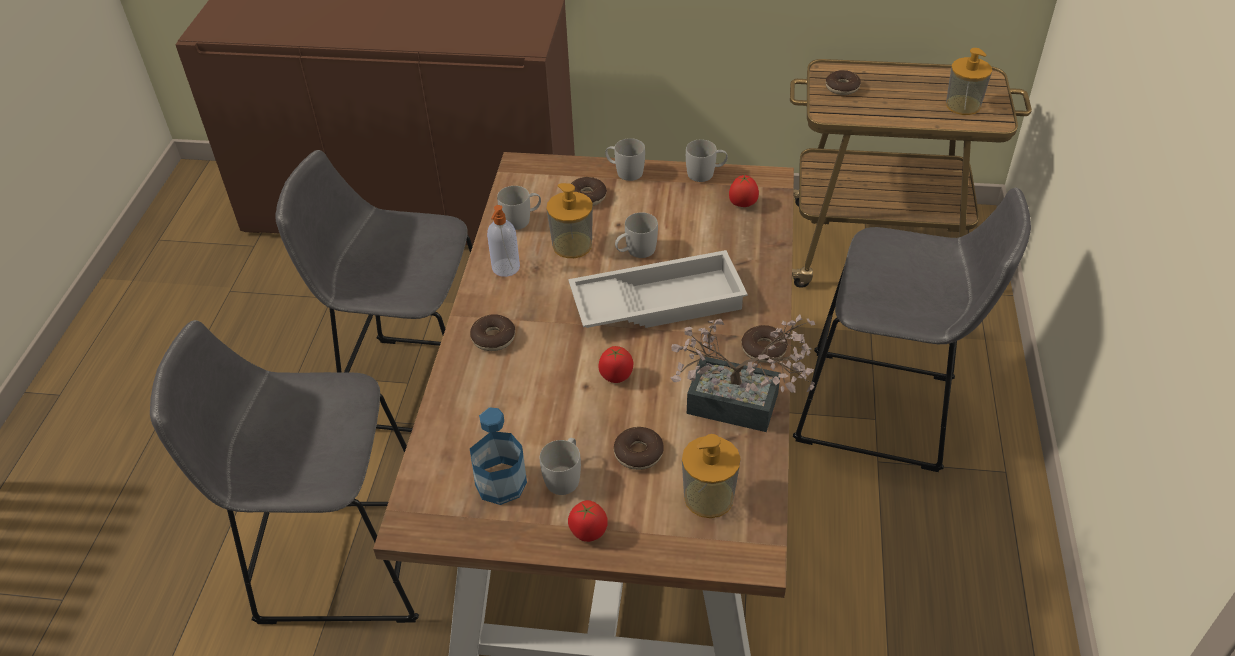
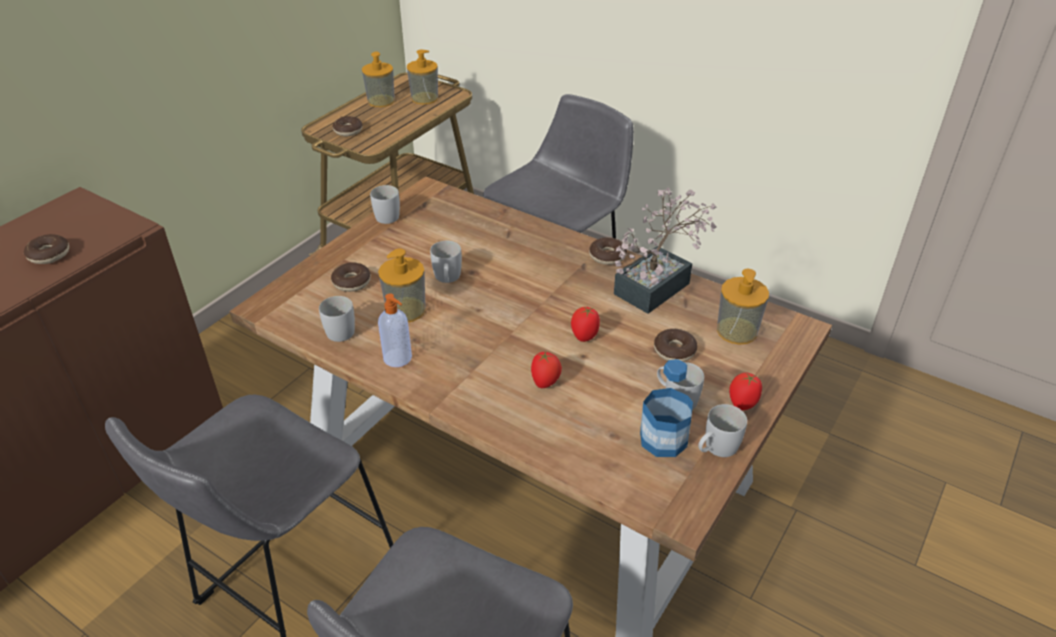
camera: 65 degrees left, 5 degrees down
(493, 338) = (484, 393): donut -> donut (49, 255)
(624, 172) = (341, 252): white mug -> white mug (716, 449)
(658, 301) = (516, 287): white tray -> none
(742, 204) = (444, 211): tomato -> tomato (545, 382)
(922, 81) = (381, 101): none -> soap dispenser

